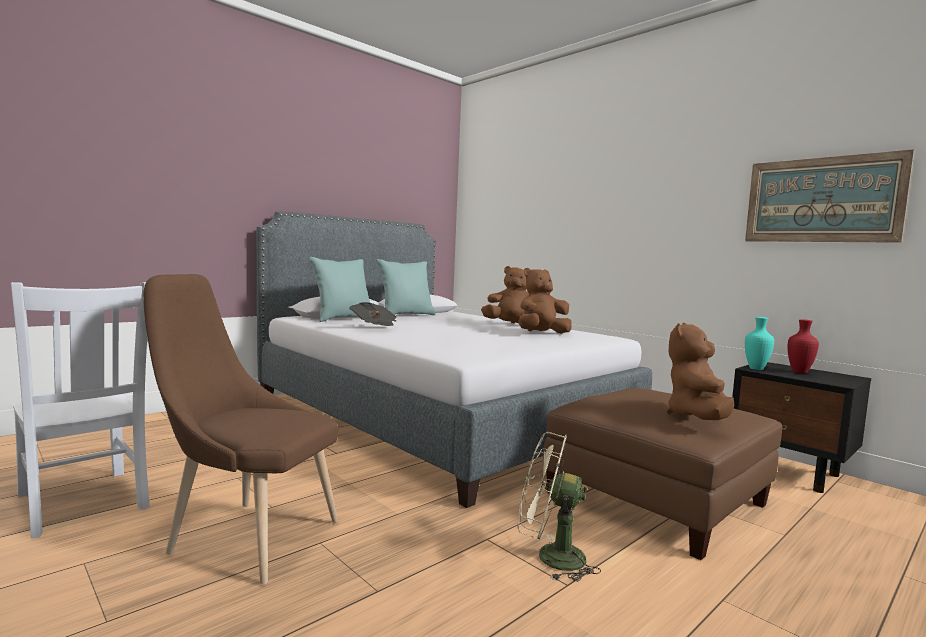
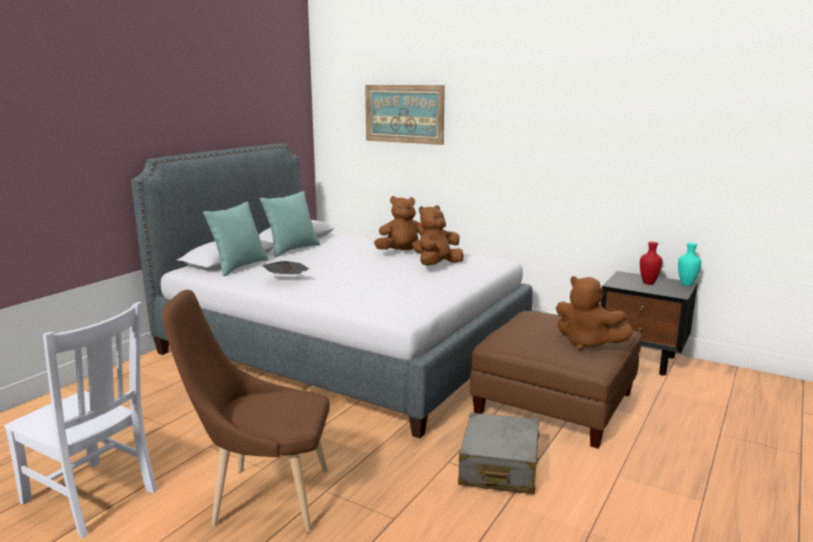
camera: 15 degrees left, 10 degrees up
(550, 557) = (499, 467): beige fan -> grey suitcase
(698, 418) = (587, 343): brown plush toy -> brown plush toy turned 60 degrees counterclockwise
(755, 368) = (616, 283): turquoise vase -> turquoise vase (686, 284)
(822, 200) = (664, 139): picture -> picture (404, 114)

